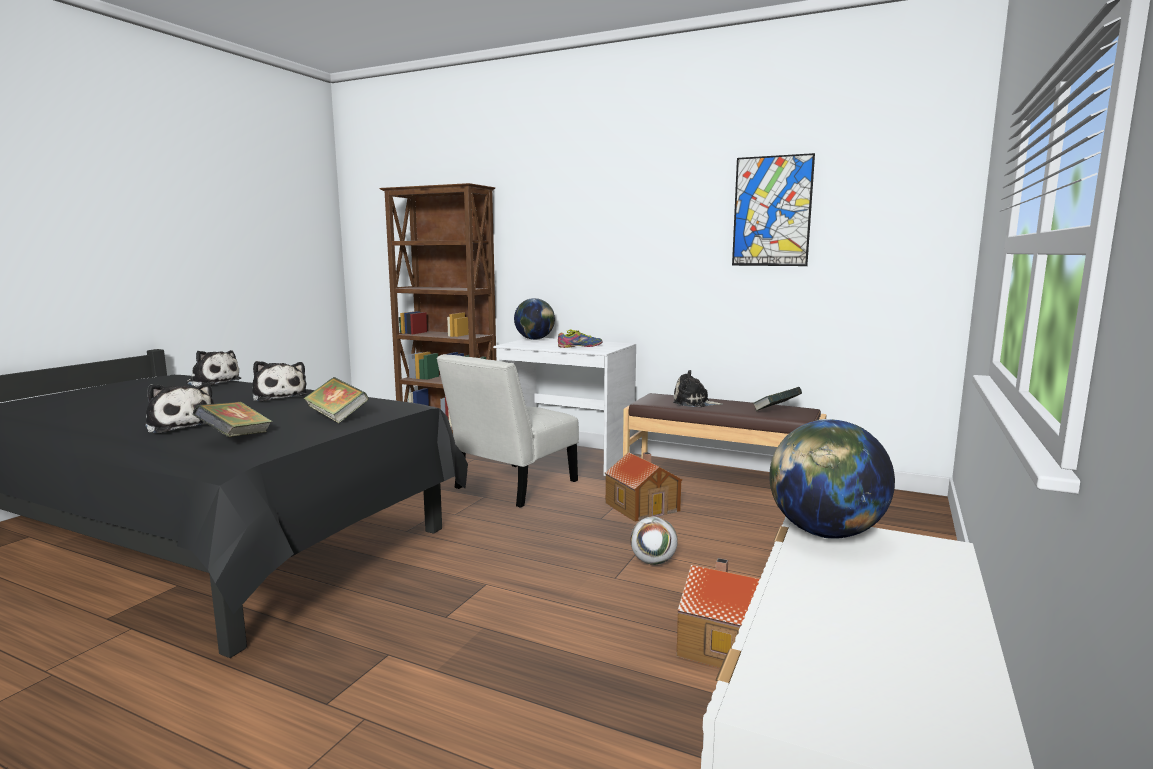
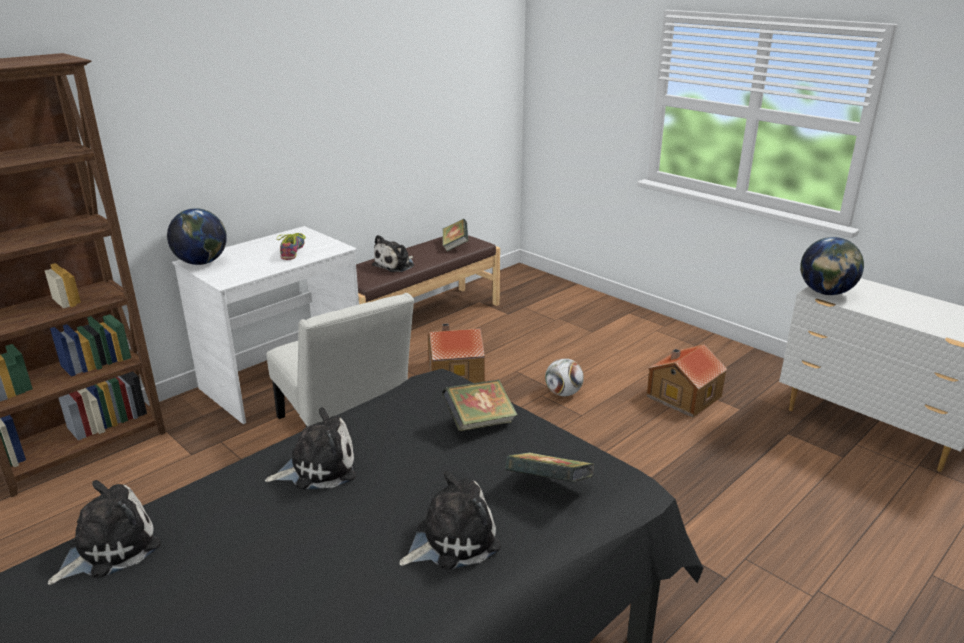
camera: 70 degrees left, 15 degrees up
(772, 211) = (405, 62): picture -> none

